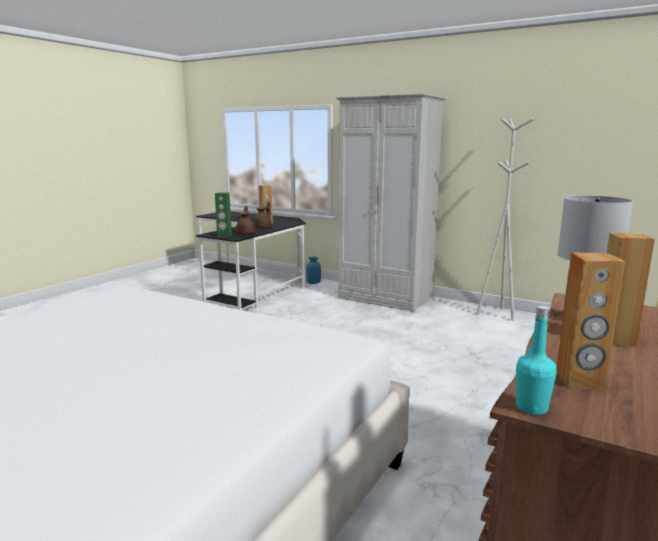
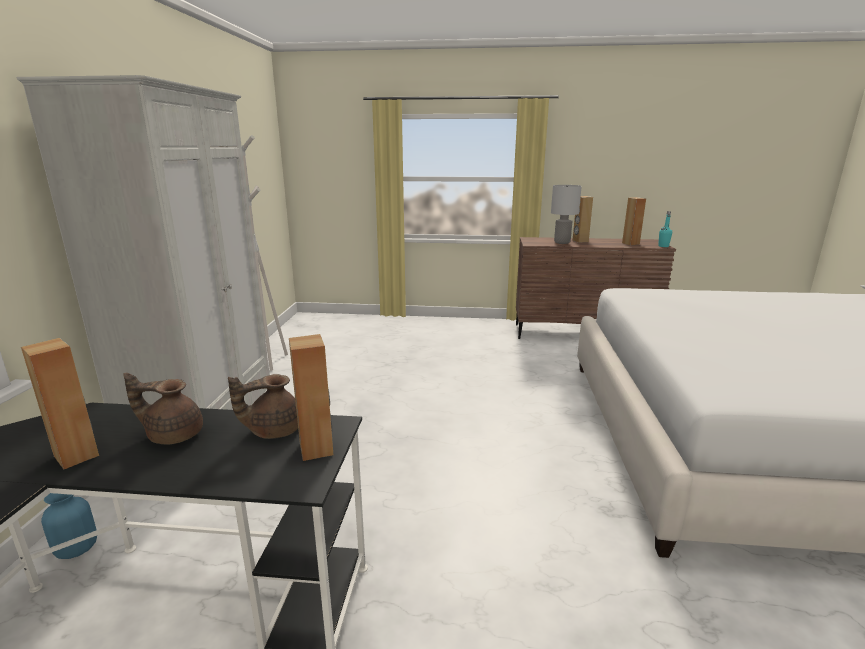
camera: 115 degrees left, 5 degrees up
(224, 235) = (317, 449): green speaker -> brown speaker

